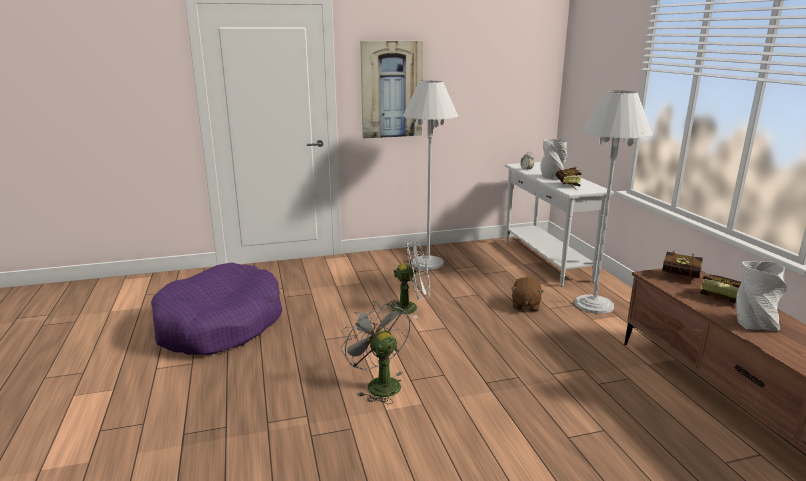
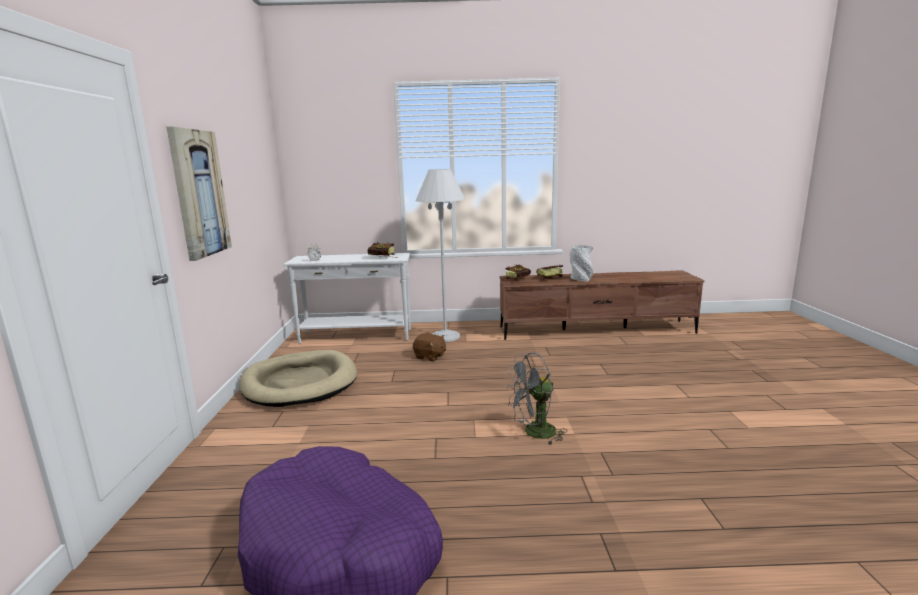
camera: 75 degrees left, 5 degrees down
(410, 307) = (396, 403): white fan -> none
(428, 263) = (300, 383): white floor lamp -> beige dog bed
(552, 177) = (352, 258): grey vase -> none

